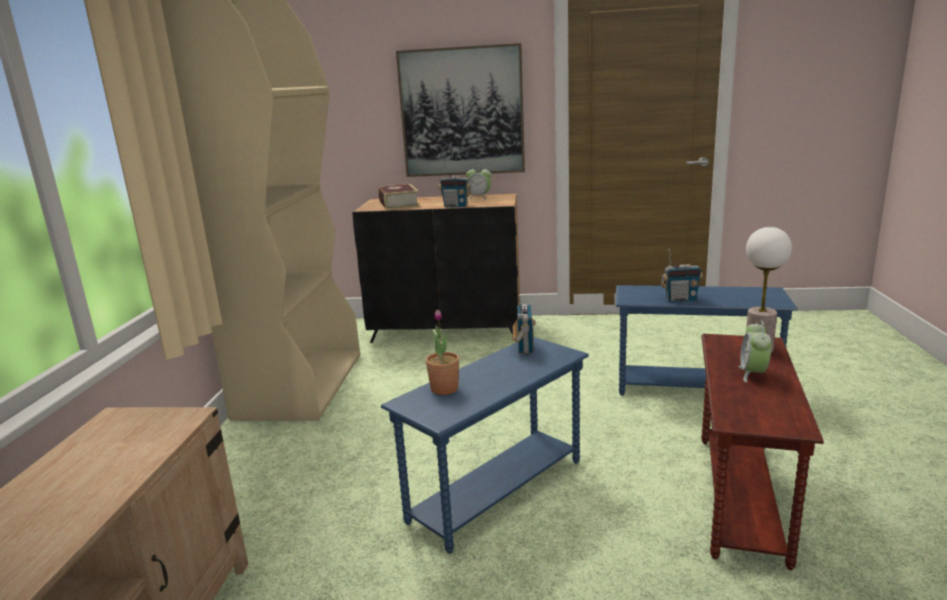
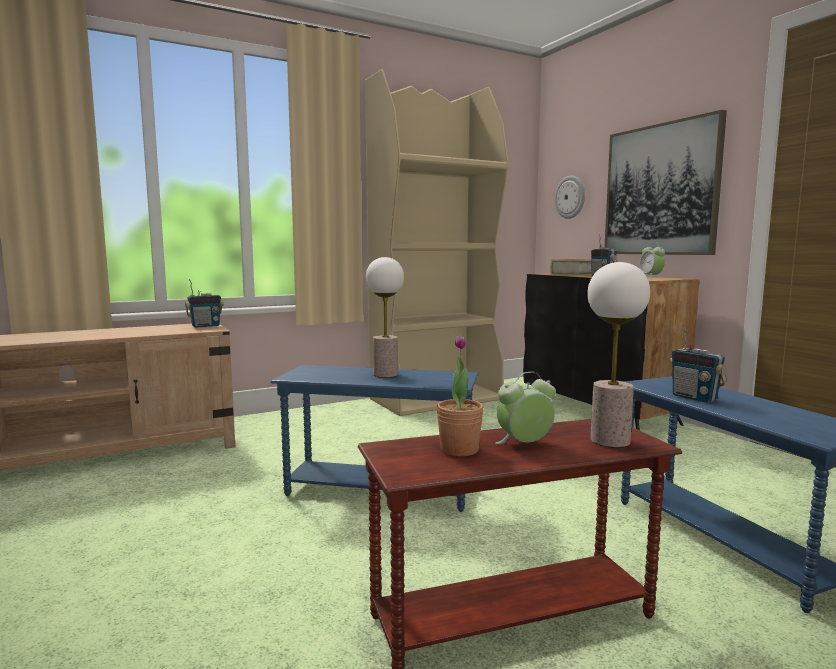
camera: 55 degrees right, 10 degrees down
(344, 115) = (570, 197): none -> wall clock
(444, 389) = (340, 370): potted plant -> potted plant (459, 450)
(493, 372) = (385, 374): none -> table lamp
(524, 347) = (447, 374): radio -> radio (205, 326)

